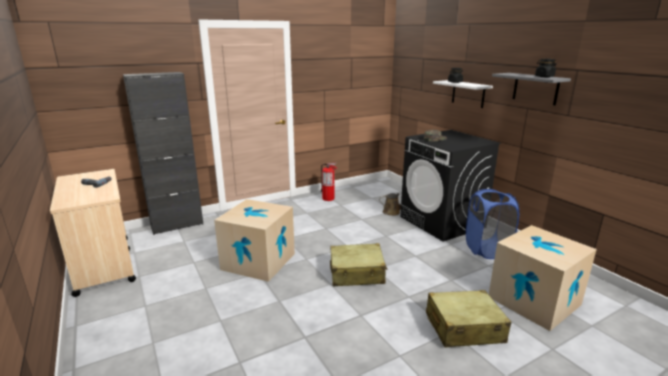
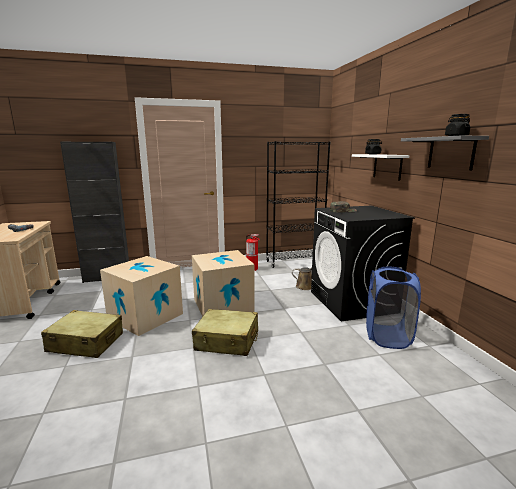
camera: 15 degrees right, 5 degrees down
(365, 187) = (294, 262): none -> black bookcase
(463, 328) = (304, 424): beige suitcase -> beige suitcase (86, 343)
(534, 300) = (416, 407): cardboard box -> cardboard box (223, 305)

